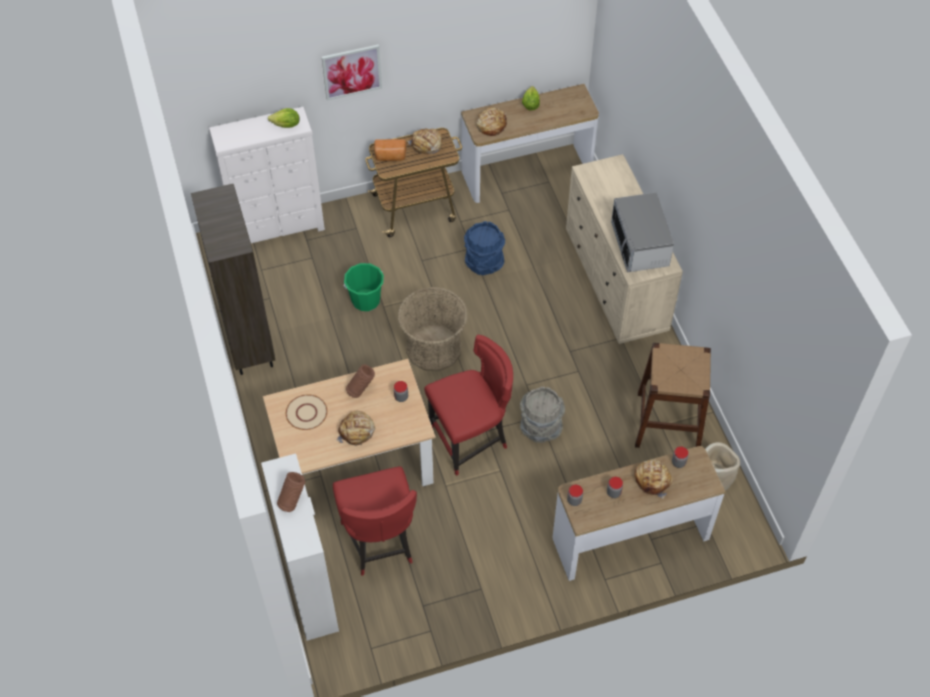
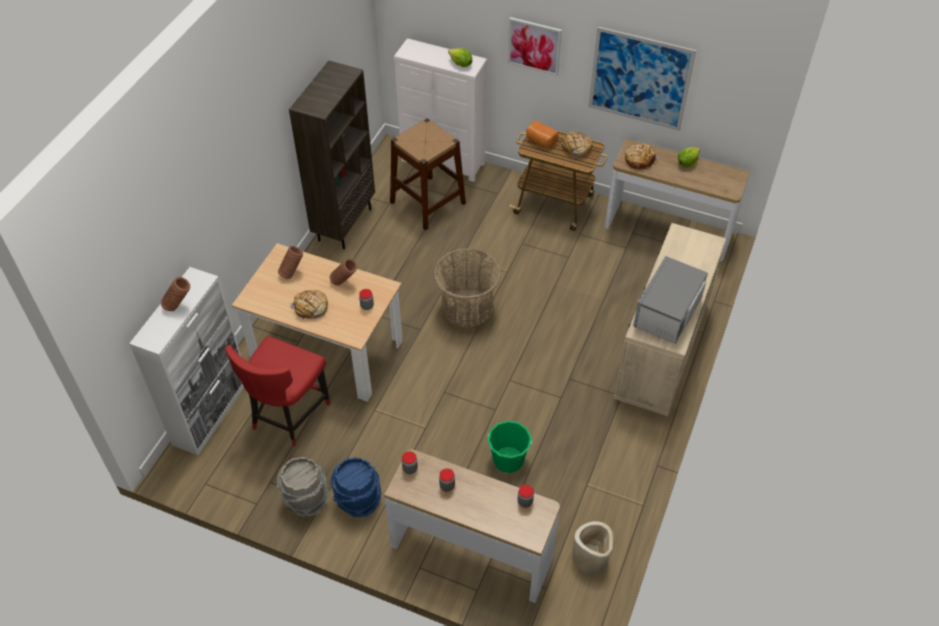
camera: 40 degrees right, 5 degrees down
(306, 413) = (292, 273): beige plate -> brown vase
(366, 300) = (453, 245): green bucket -> green bucket (508, 460)
(465, 53) = (640, 79): none -> picture
(471, 439) = (427, 390): red chair -> none
(483, 263) = (567, 273): blue bucket -> blue bucket (358, 500)
(540, 428) = (487, 419): grey bucket -> grey bucket (306, 499)
(653, 480) = (489, 499): bread -> none
(668, 422) = (595, 486): brown stool -> brown stool (428, 202)

